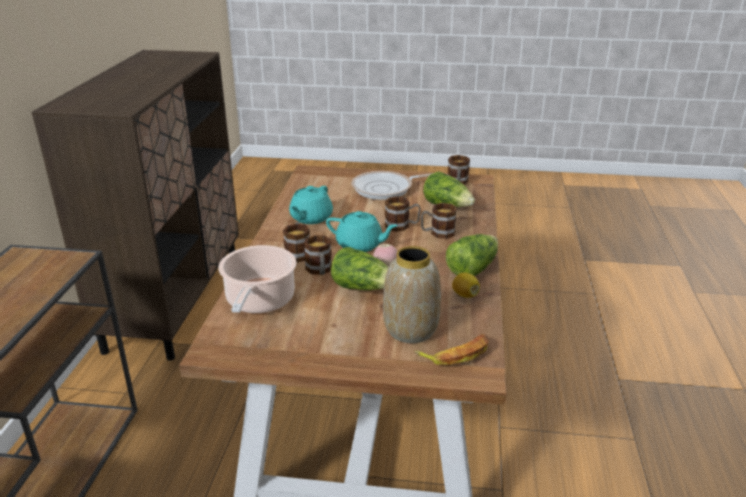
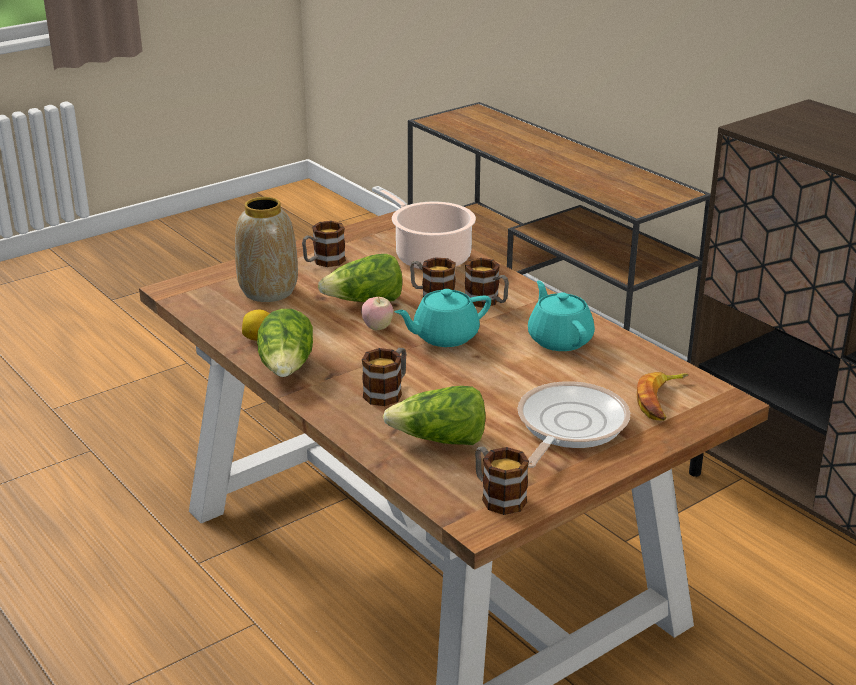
camera: 135 degrees right, 0 degrees up
(402, 226) = (443, 380): mug -> mug (323, 262)
(456, 354) = (207, 292): banana -> banana (661, 401)

